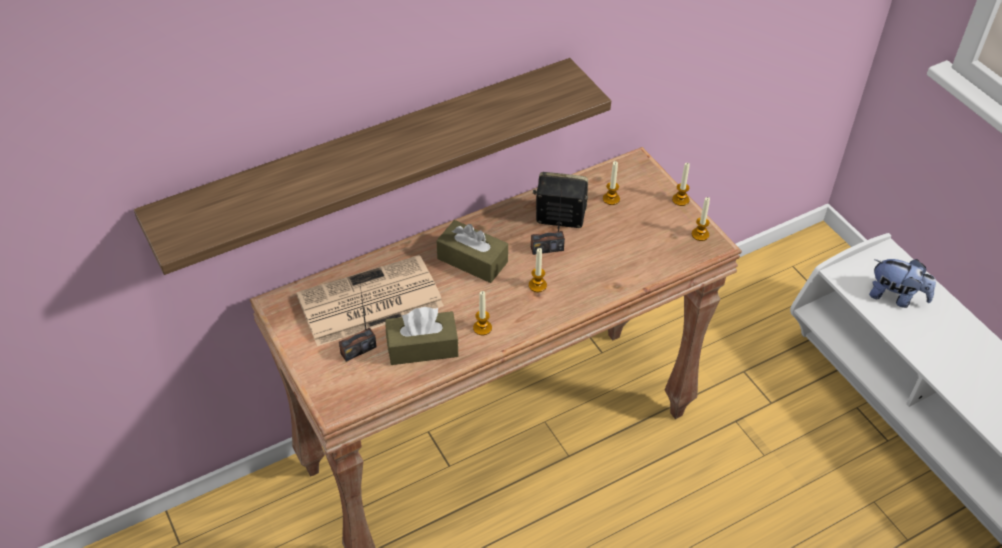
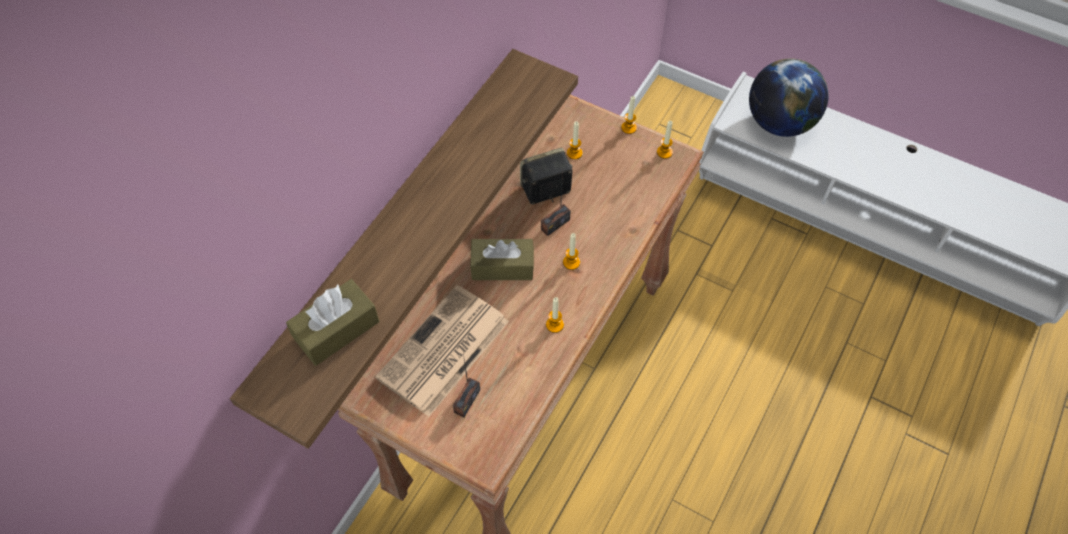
camera: 30 degrees left, 10 degrees up
(422, 347) = (518, 369): brown tissue box -> brown tissue box (336, 330)
(896, 297) = (779, 123): plush toy -> globe

